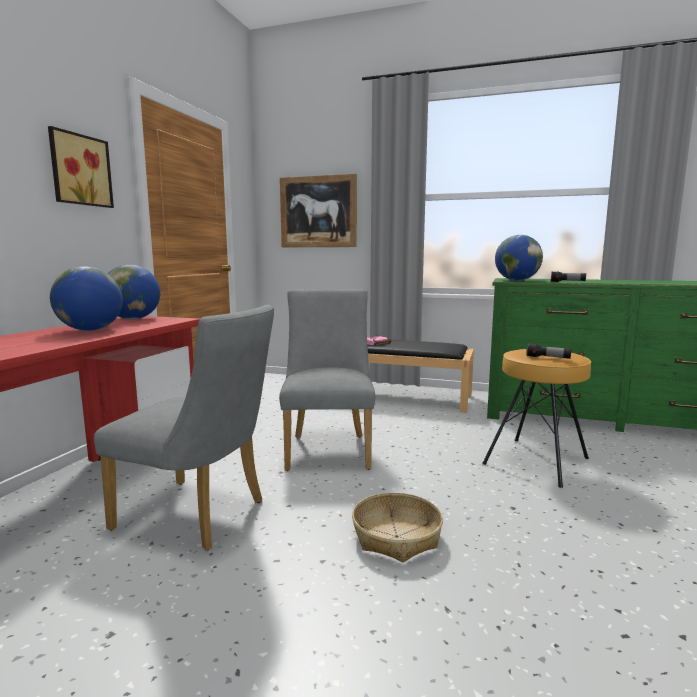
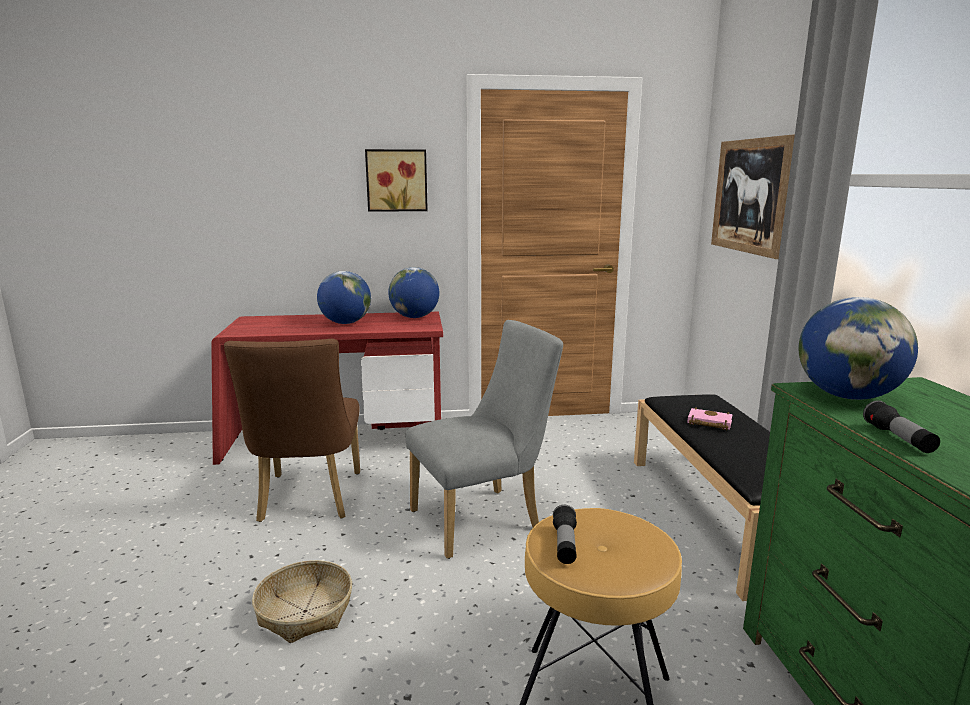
camera: 65 degrees right, 5 degrees up
(200, 516) = (308, 501): grey chair -> brown chair

